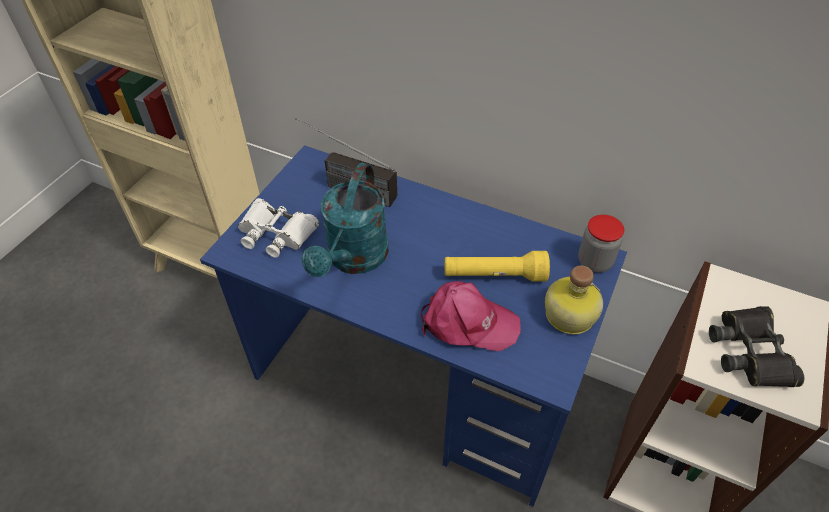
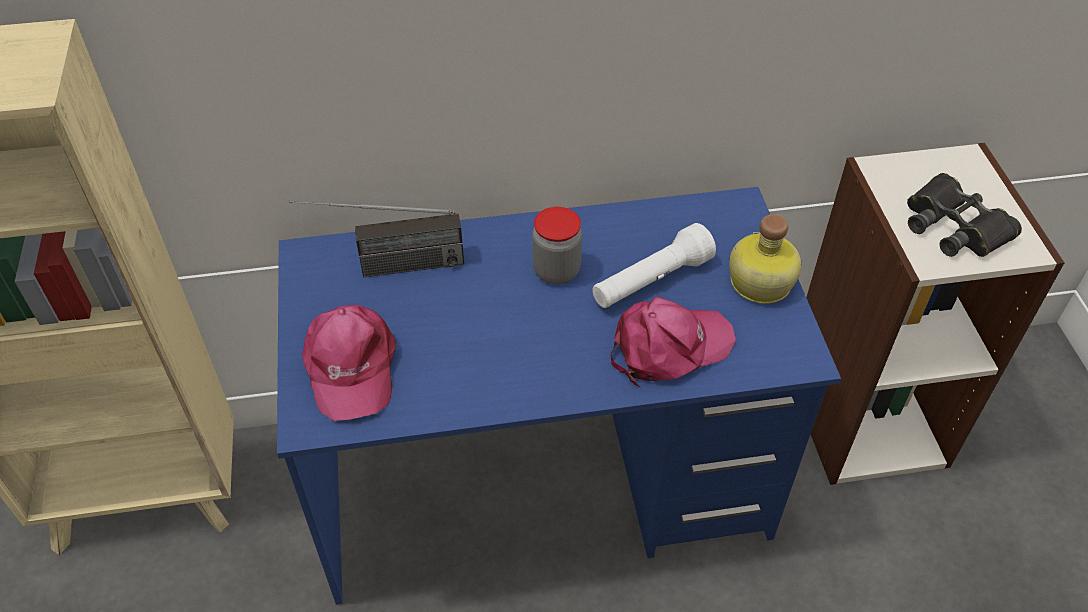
camera: 35 degrees left, 0 degrees up
(276, 233) = (350, 367): white binoculars -> pink cap
(354, 259) = (478, 347): turquoise watering can -> none
(494, 276) = (651, 281): yellow flashlight -> white flashlight
(594, 262) = (737, 213): jar -> jar (556, 271)

